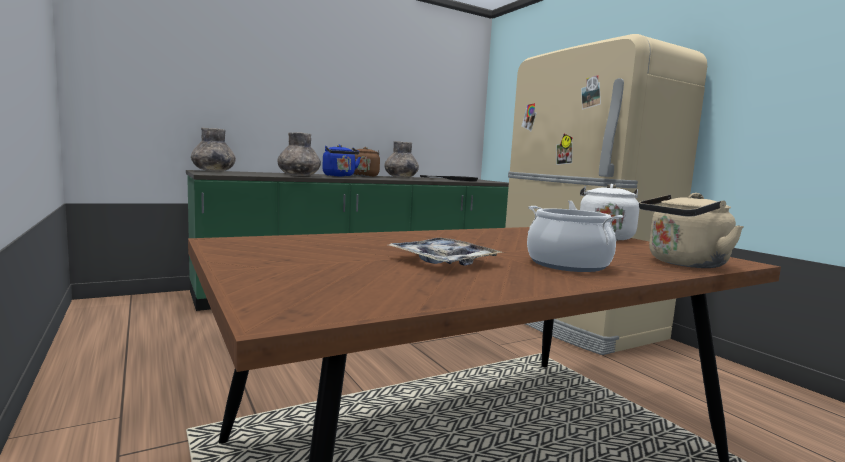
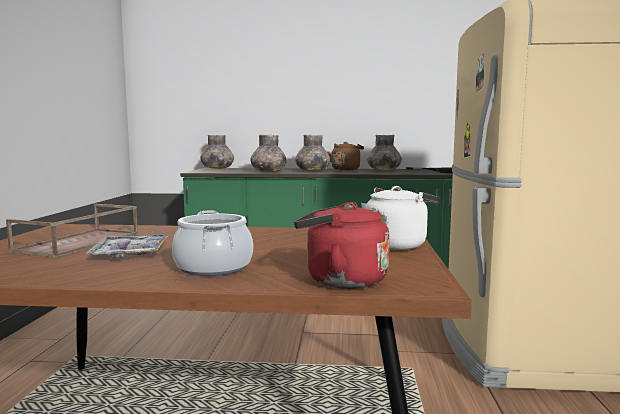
camera: 35 degrees right, 0 degrees up
(334, 256) = (79, 243): none -> brown tray
(340, 176) = (312, 171): blue kettle -> grey vase
(683, 263) = (341, 280): beige kettle -> red kettle

